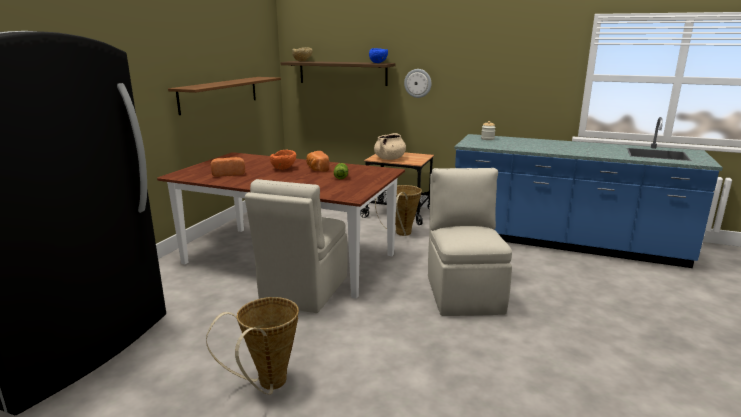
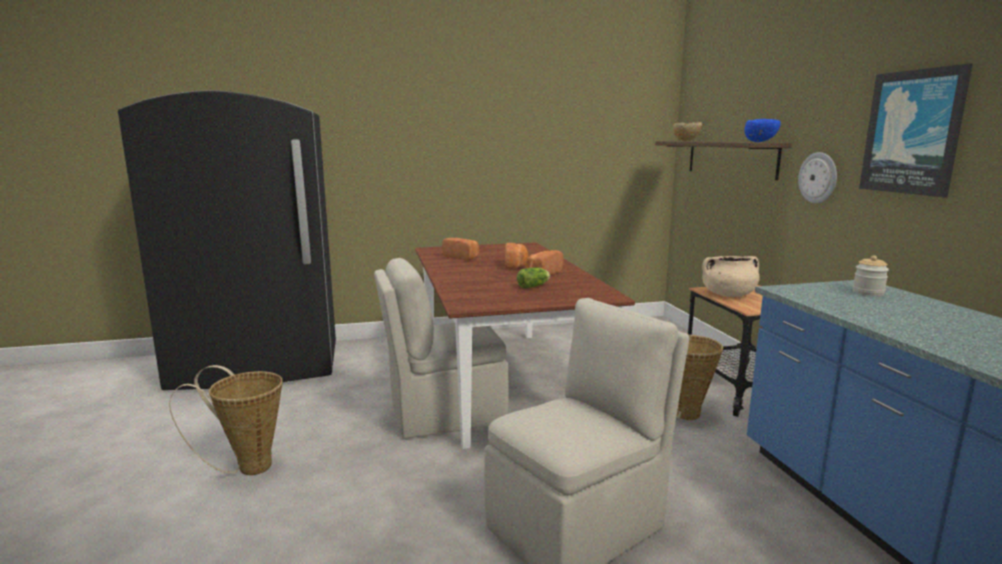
camera: 55 degrees right, 5 degrees down
(219, 94) = (547, 174): shelf -> none
(283, 169) = (516, 265): orange bowl -> bread
(473, 58) = (912, 132): none -> picture

